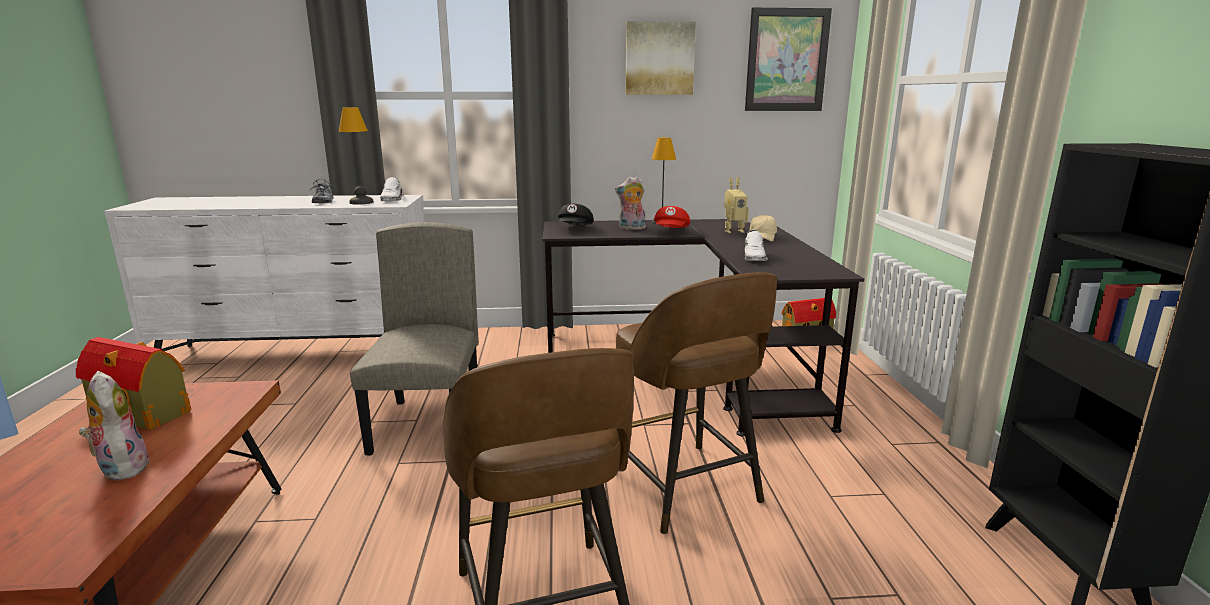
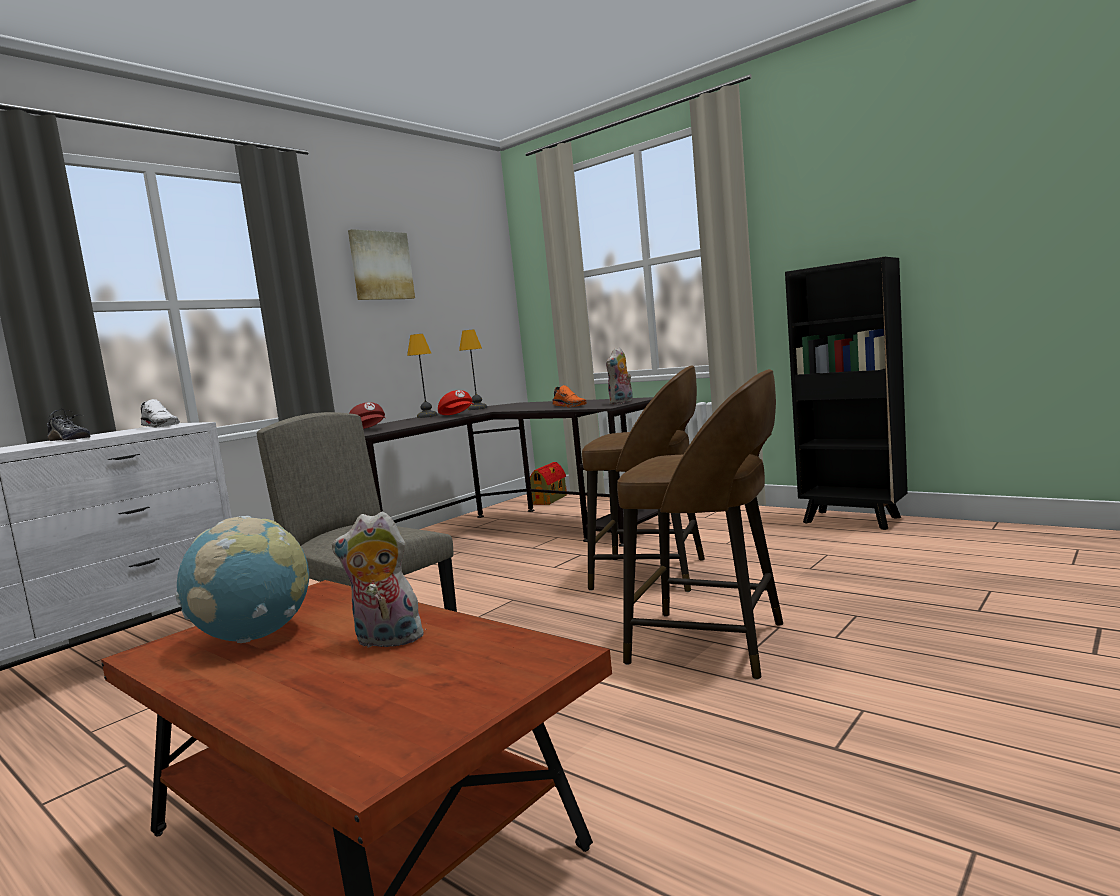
camera: 45 degrees left, 10 degrees down
(142, 413) = (255, 636): toy house -> globe
(360, 202) = (131, 431): table lamp -> table lamp (477, 408)
(575, 228) = (369, 429): black cap -> red cap
(631, 228) = (418, 421): plush toy -> plush toy (622, 402)
(733, 231) = (501, 407): toy robot -> none
(755, 257) = (570, 406): white shoe -> orange shoe
(762, 237) = (534, 404): beige cap -> none
(786, 60) = (473, 269): picture -> none

